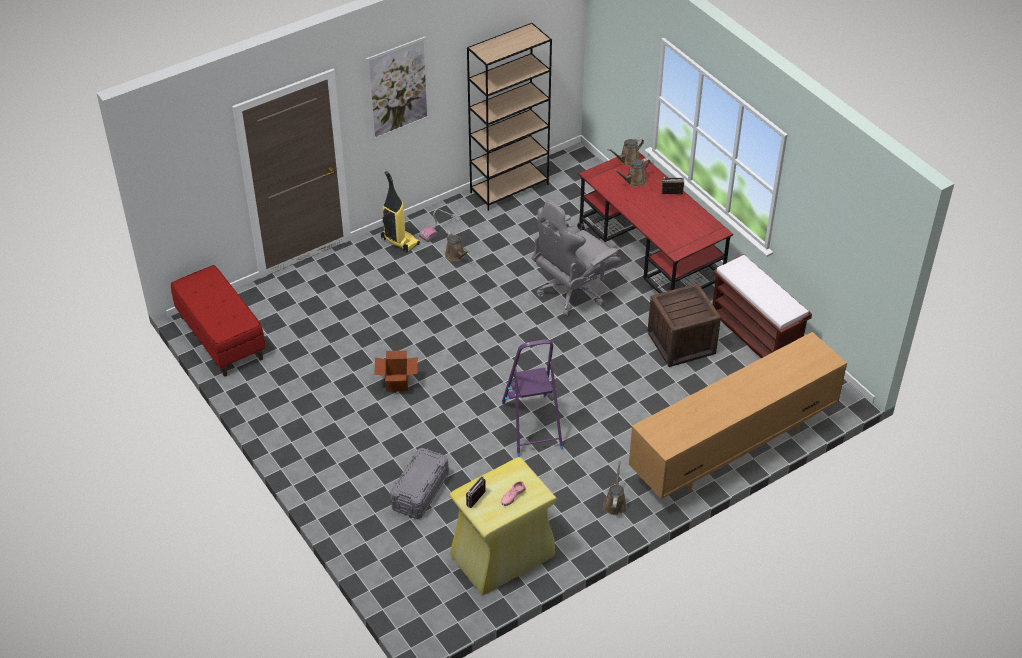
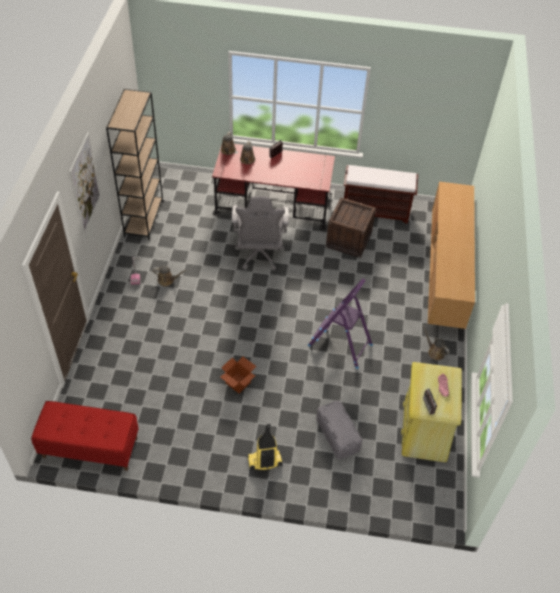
camera: 50 degrees left, 5 degrees up
(399, 241) = (121, 297): vacuum cleaner -> vacuum cleaner (264, 462)

